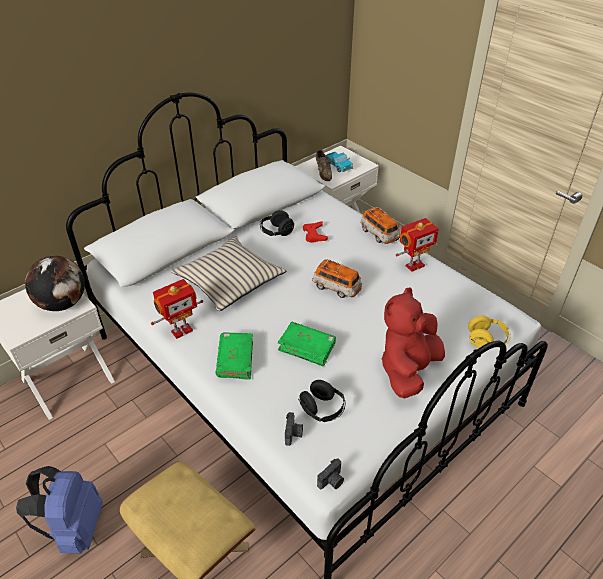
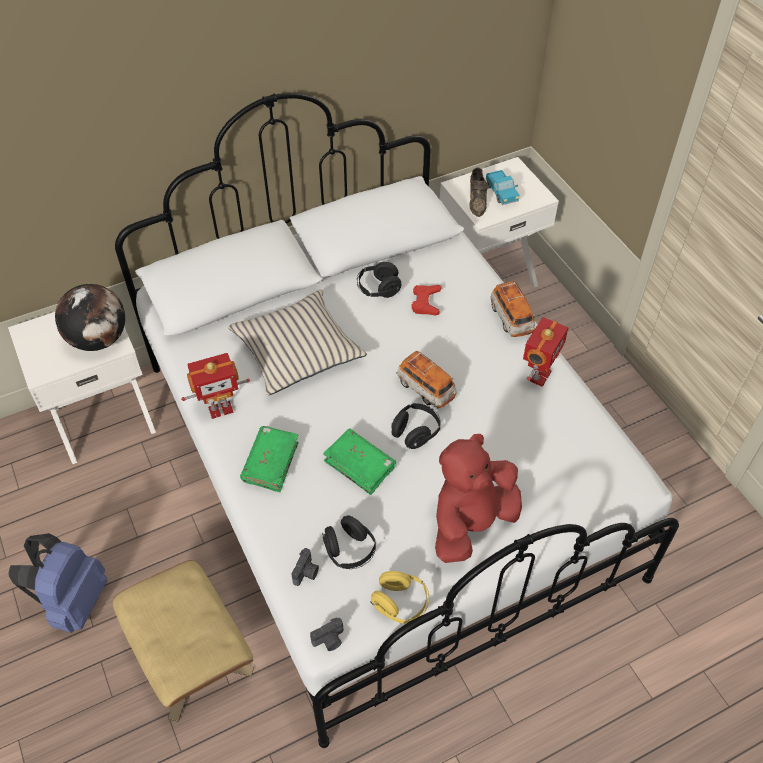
camera: 15 degrees right, 10 degrees up
(340, 317) = (415, 432): none -> black headphones
(414, 265) = (538, 376): toy robot -> toy robot turned 45 degrees counterclockwise
(486, 340) = (587, 505): yellow headphones -> yellow headphones (400, 603)

